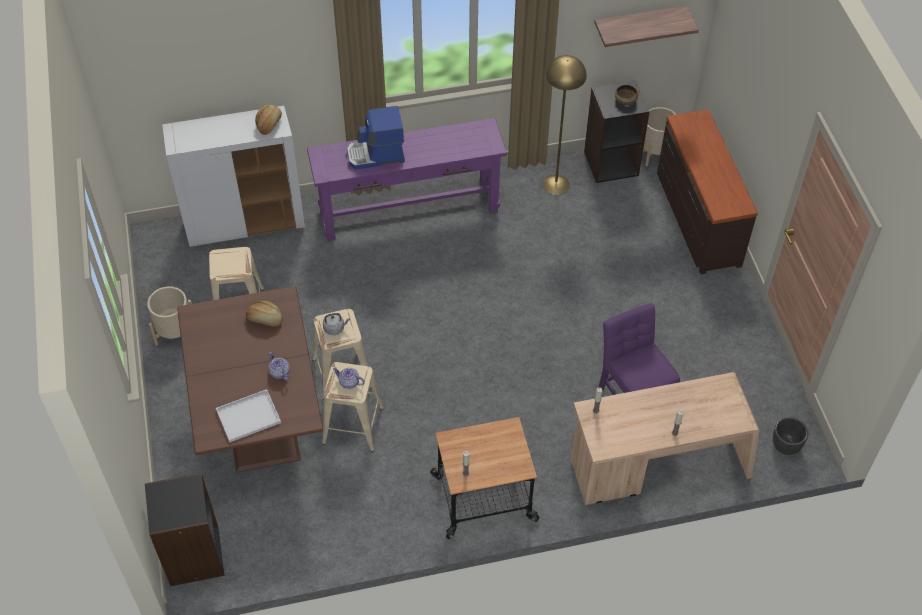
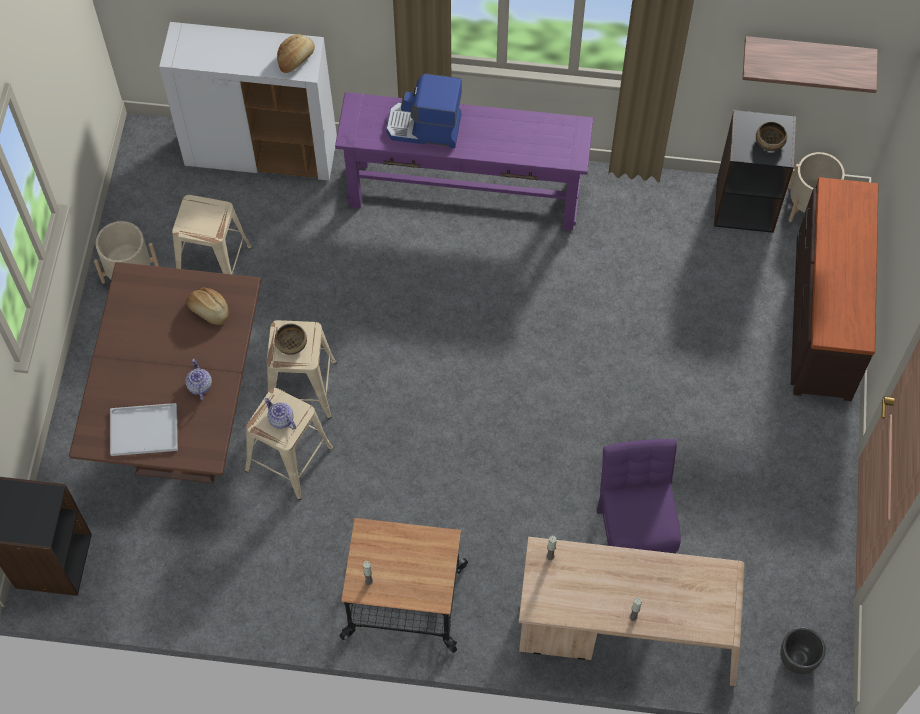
camera: 20 degrees right, 10 degrees up
(335, 328) = (292, 343): grey kettle -> bowl
(556, 184) = (662, 213): yellow floor lamp -> none

